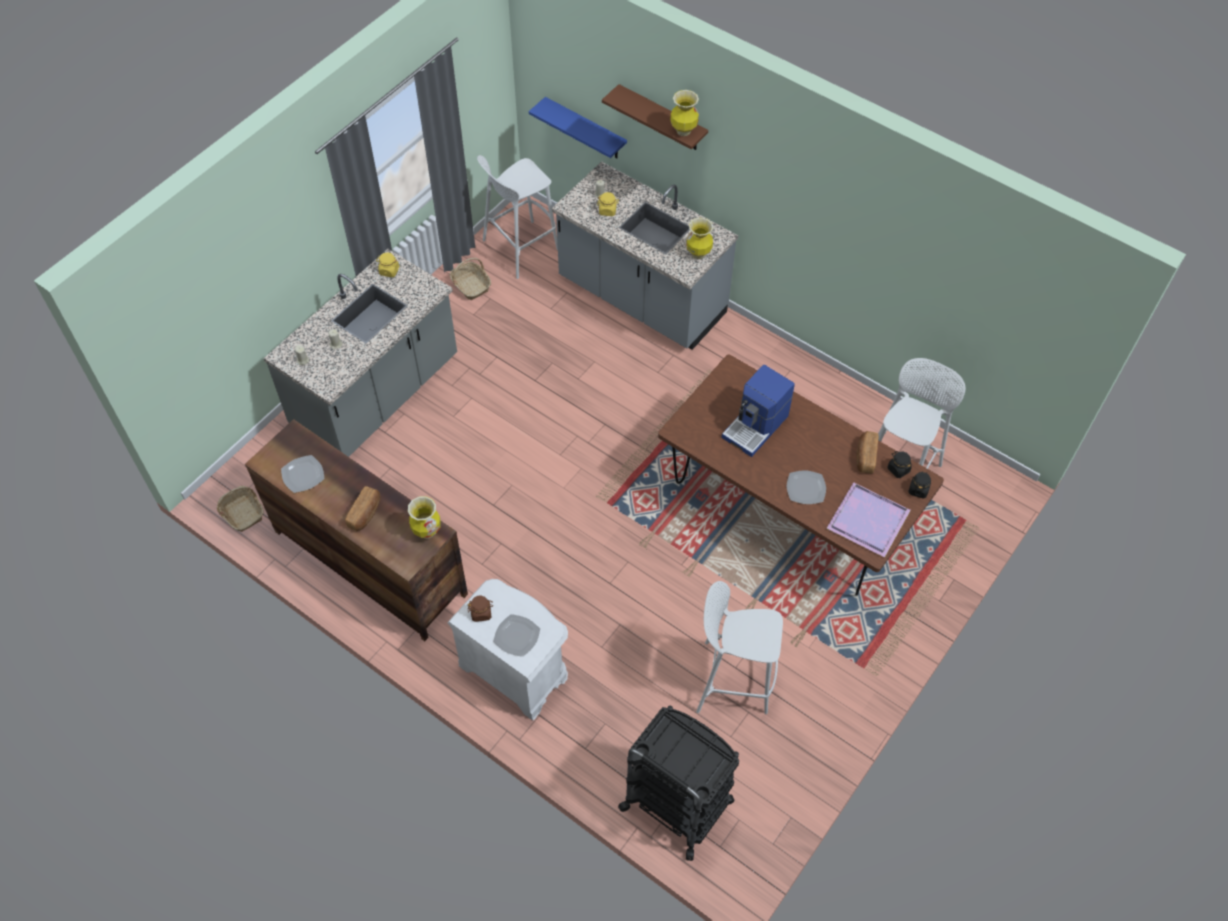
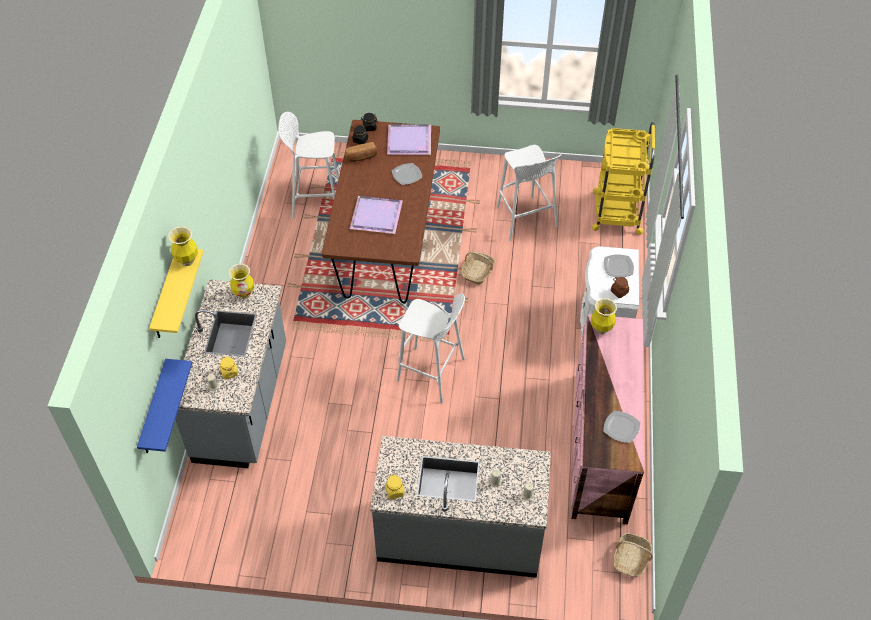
camera: 120 degrees left, 5 degrees down
(365, 514) = (618, 371): bread -> none
(370, 560) = (599, 447): brown cabinet -> pink cabinet
(470, 285) = (300, 535): basket -> basket (477, 272)
(521, 248) = (233, 520): white stool -> white stool (431, 373)
(662, 119) = (166, 296): brown shelf -> yellow shelf
(677, 804) = (616, 212): black cart -> yellow cart
(756, 426) = (375, 215): coffee machine -> purple tray

